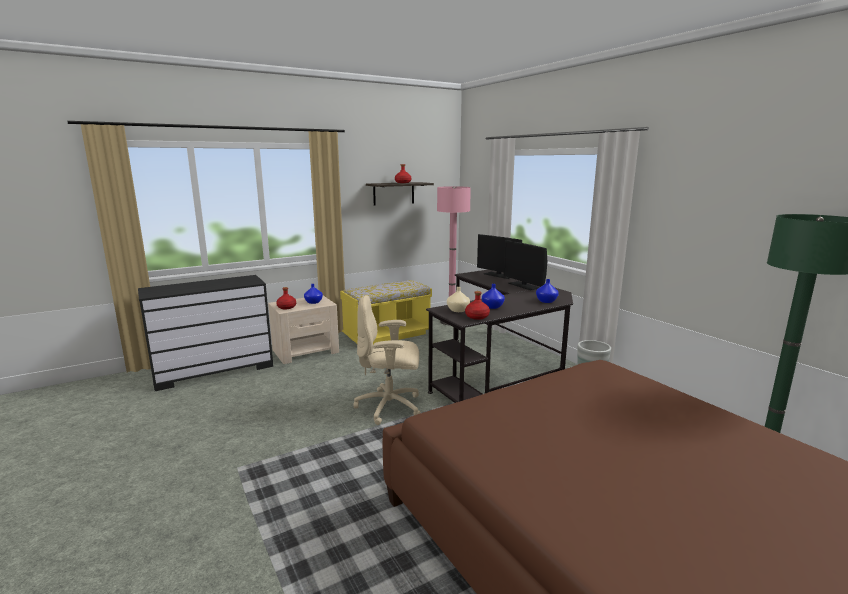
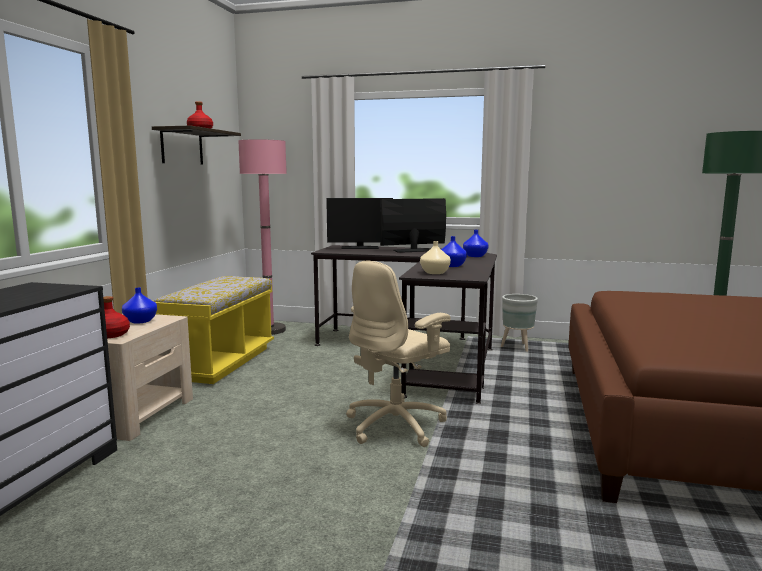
camera: 45 degrees left, 5 degrees down
(476, 317) = (470, 273): red bottle -> none
(524, 285) = (413, 250): monitor -> monitor turned 150 degrees clockwise

